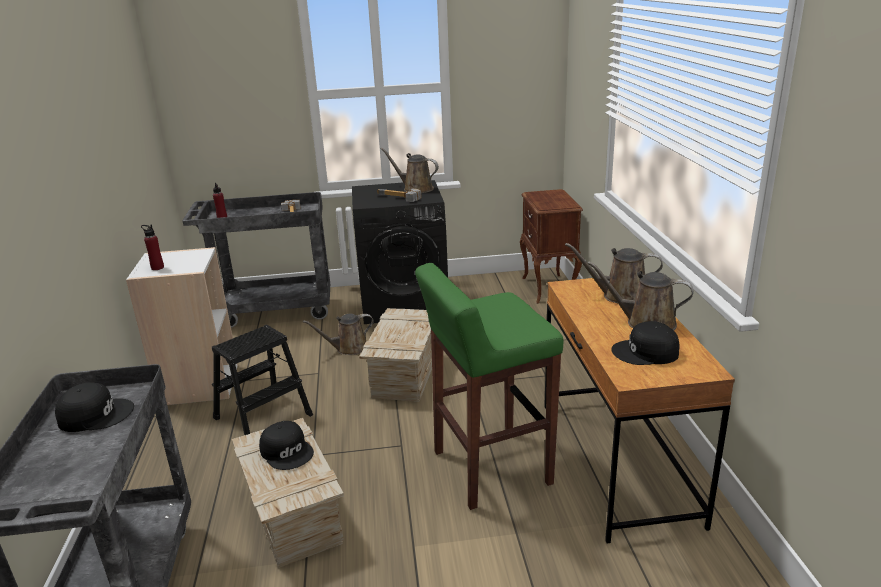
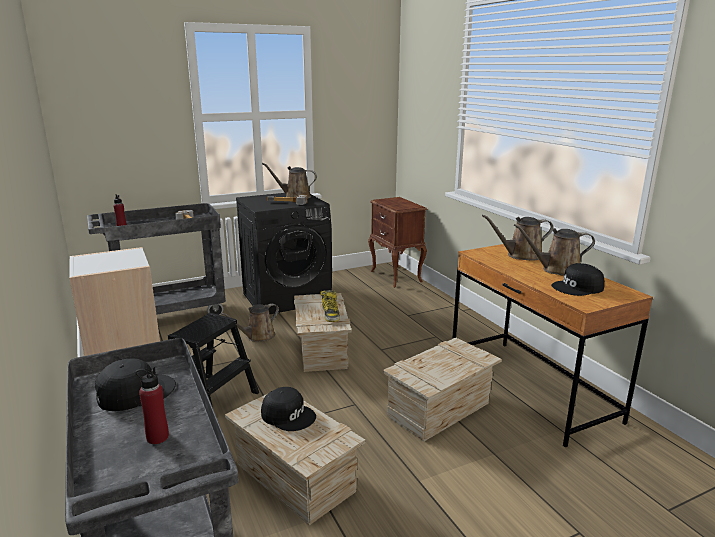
camera: 20 degrees left, 5 degrees down
(157, 267) = (96, 266): red bottle -> red bottle (157, 437)
(408, 337) = (330, 314): none -> boot
(489, 468) = (439, 409): green stool -> crate

